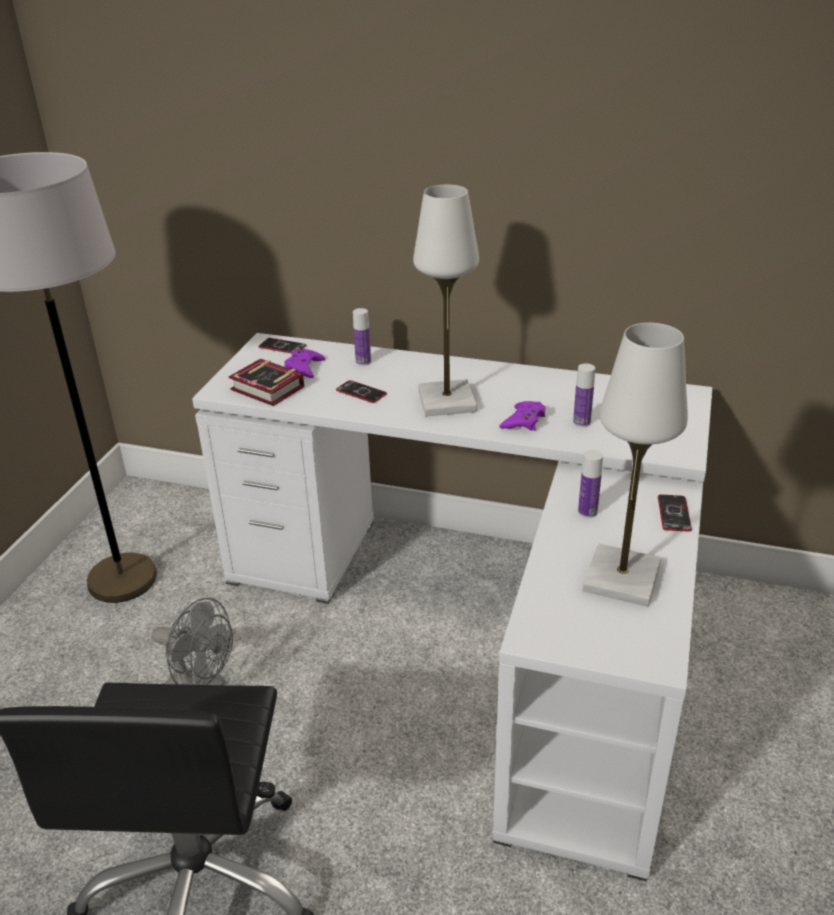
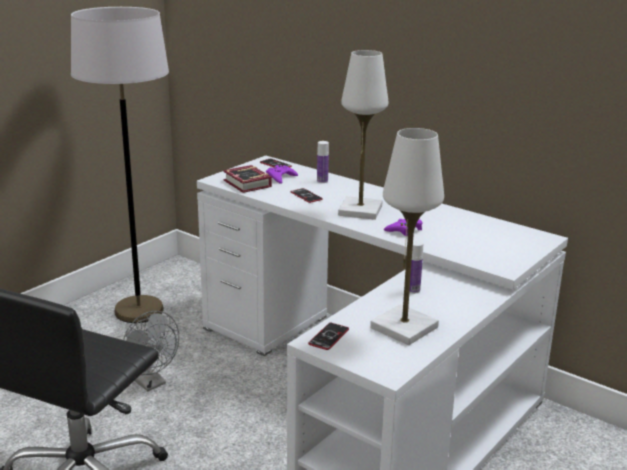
camera: 20 degrees right, 10 degrees down
(581, 422) = (446, 238): bottle -> none
(674, 514) = (476, 304): phone -> phone (328, 337)

